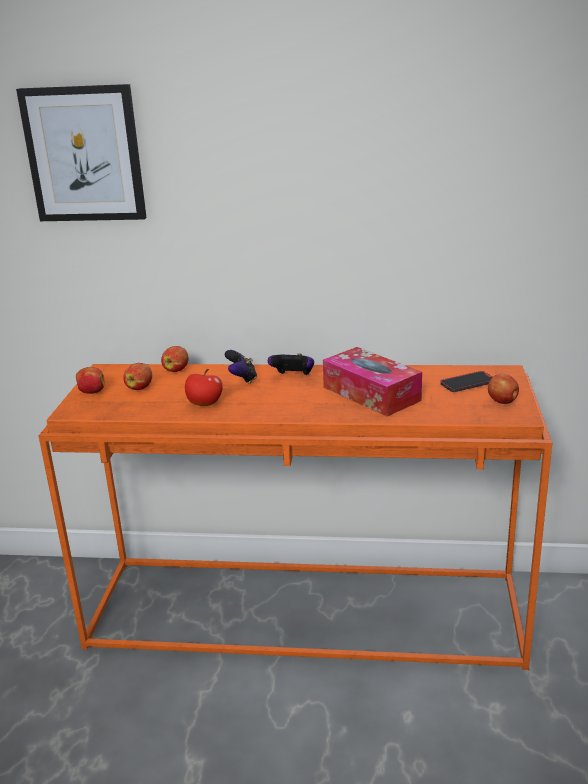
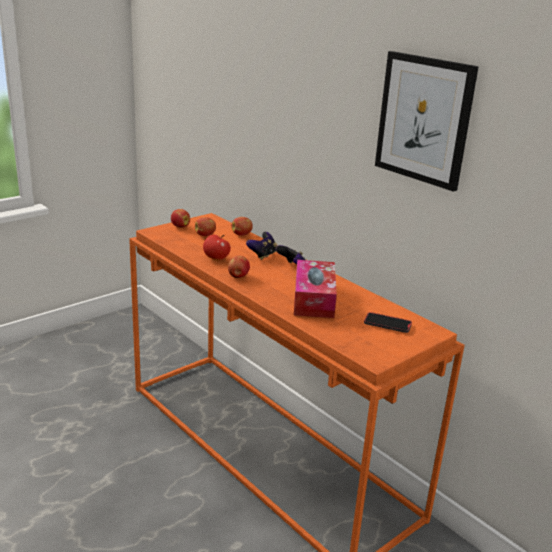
camera: 40 degrees right, 0 degrees up
(84, 154) = (232, 68): picture -> picture (424, 119)
(502, 402) = (384, 346): apple -> apple (238, 276)

